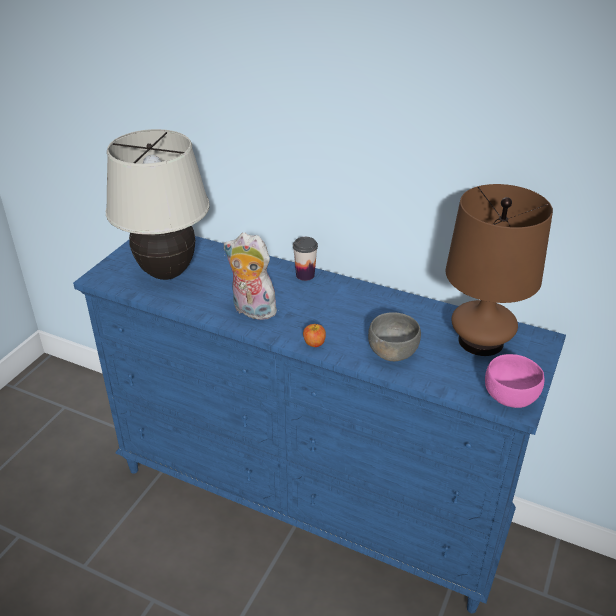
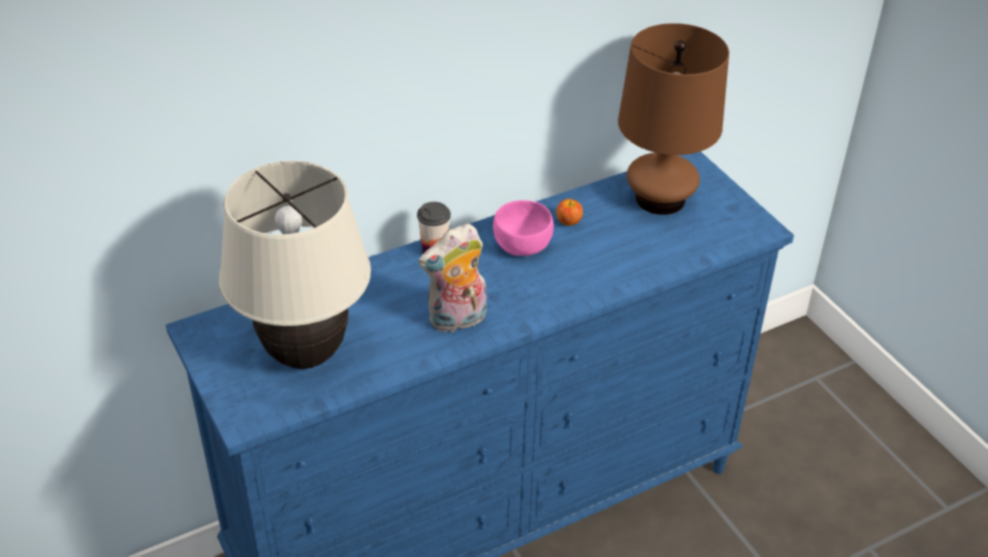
camera: 55 degrees left, 5 degrees up
(314, 343) = (560, 303): apple -> apple (568, 221)
(392, 352) = (623, 259): grey bowl -> none
(511, 396) = (746, 225): pink bowl -> pink bowl (523, 245)

